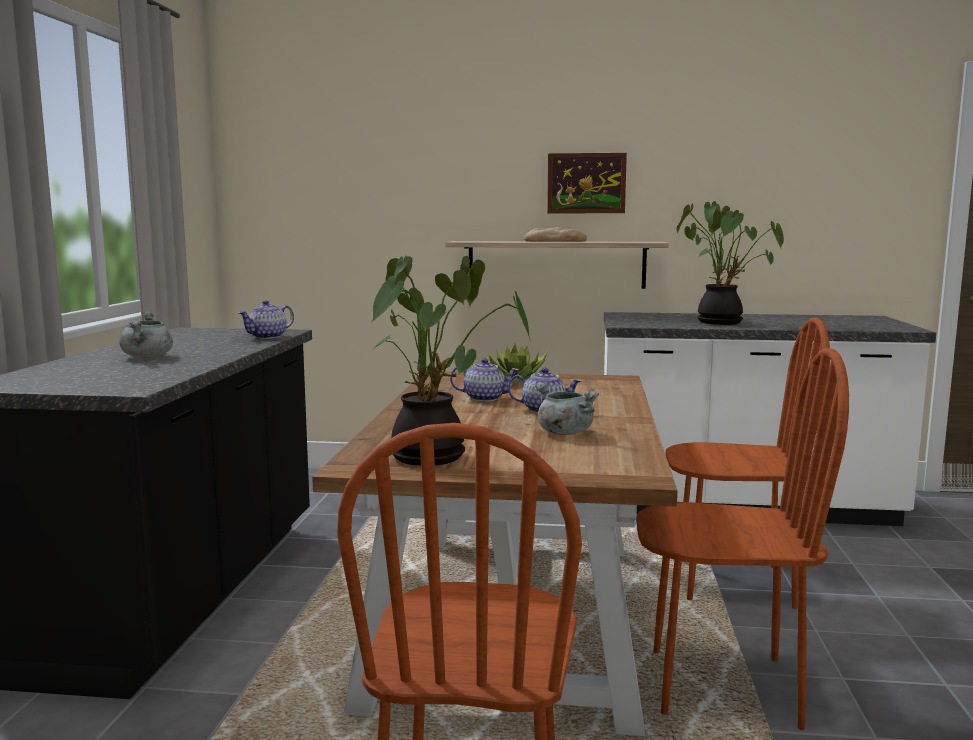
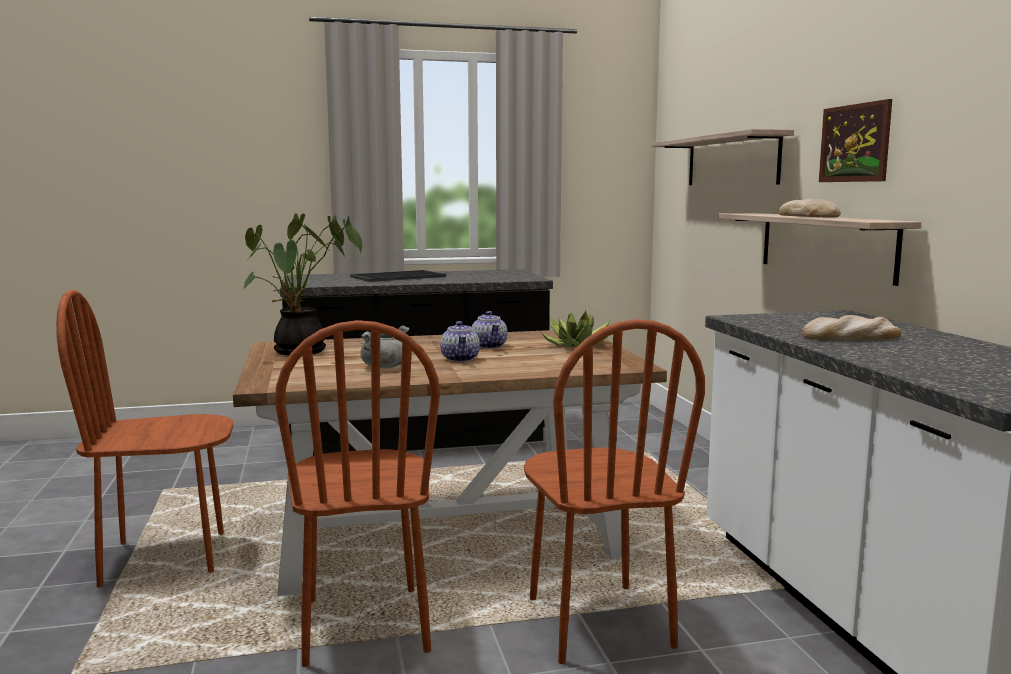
camera: 70 degrees right, 0 degrees up
(148, 357) = (398, 277): grey cooking pot -> tray
(267, 337) = (500, 279): teapot -> none
(398, 191) = (731, 161): none -> shelf
(723, 322) = (850, 337): potted plant -> bread

